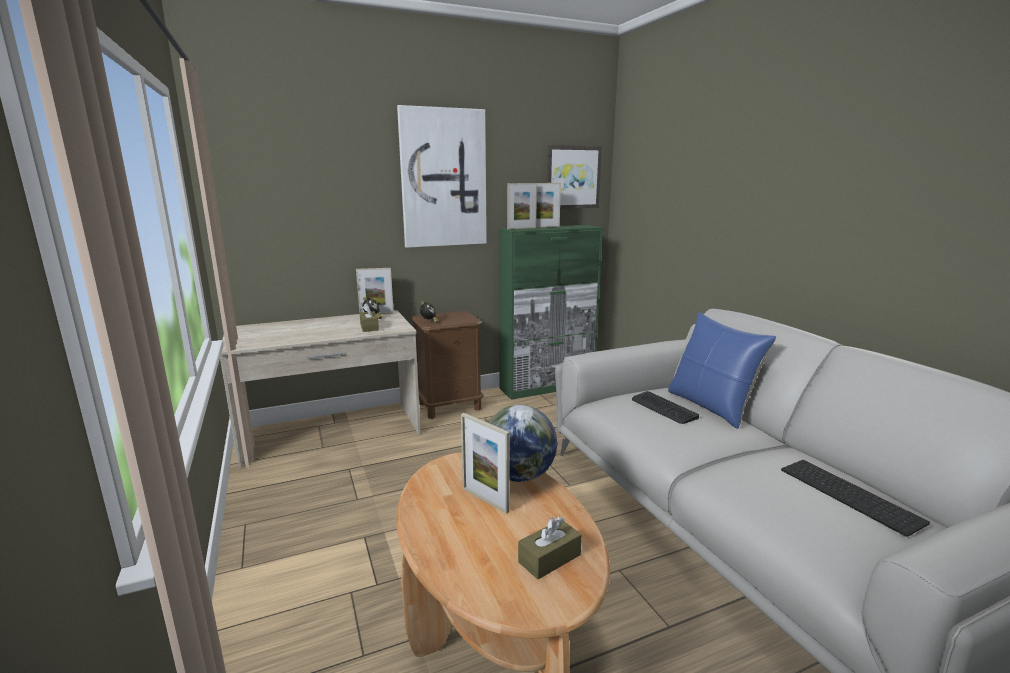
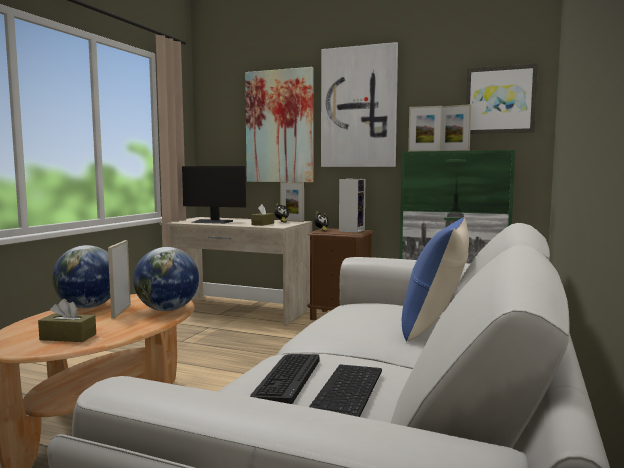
camera: 45 degrees right, 10 degrees down
(291, 335) = (212, 222): none -> monitor
(343, 198) = (279, 126): none -> picture
(432, 513) = (88, 307): none -> globe
(453, 315) = (351, 230): none -> speaker
(663, 408) = (376, 313): keyboard -> keyboard (287, 378)

